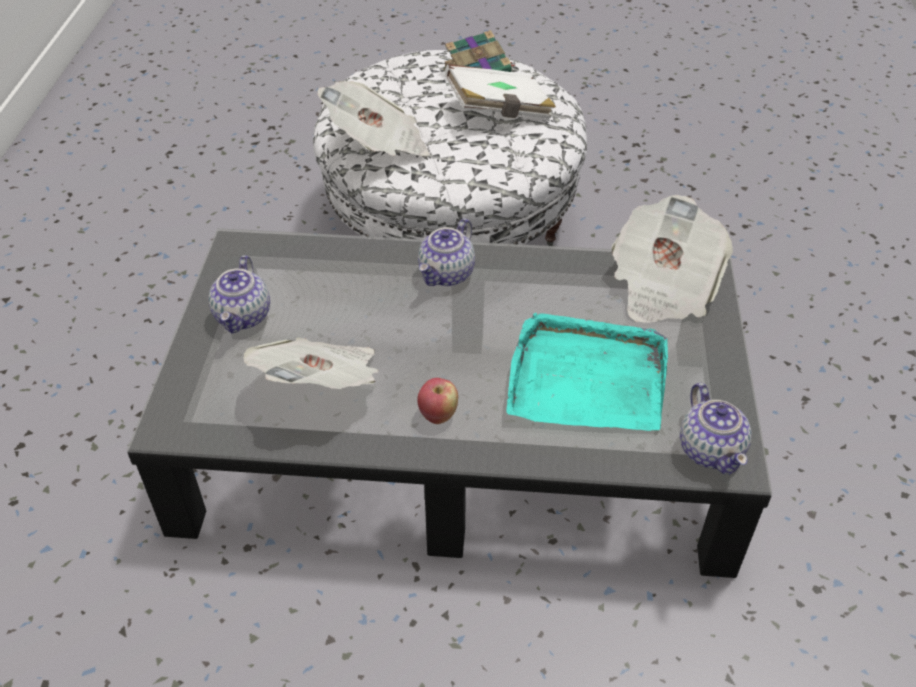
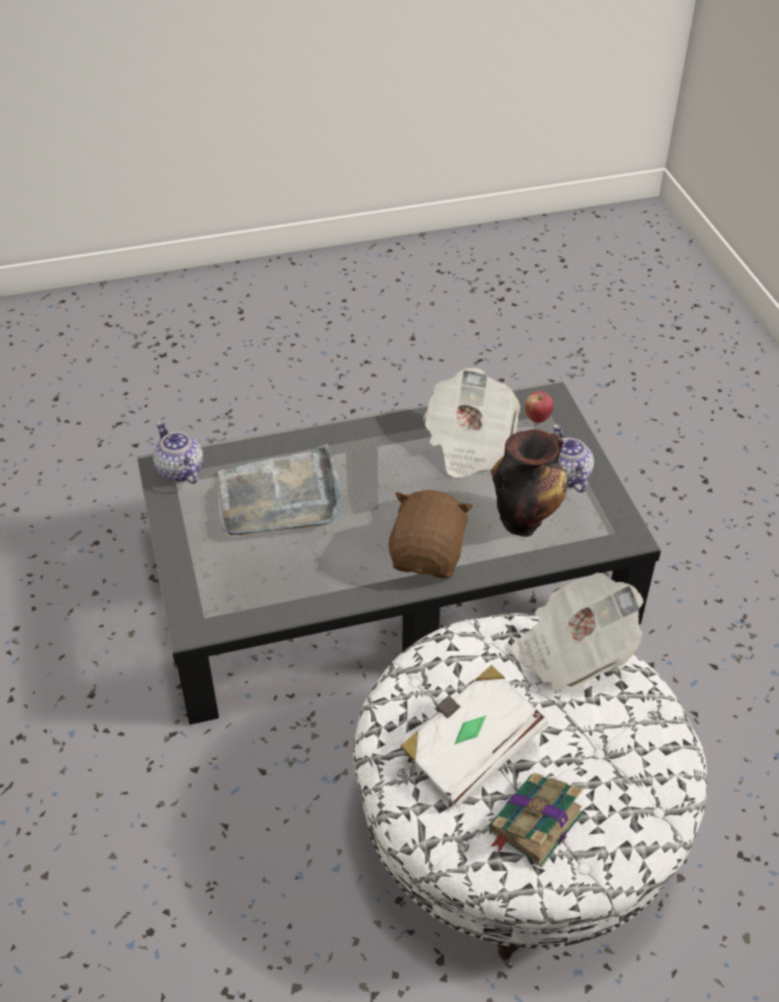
camera: 160 degrees right, 0 degrees up
(325, 285) = (524, 518): none -> vase
(438, 414) = (377, 446): apple -> apple (537, 418)
(447, 274) = (428, 556): teapot -> brown plush toy
(586, 378) = (280, 497): turquoise tray -> grey tray
(663, 286) = (233, 596): newspaper -> none

